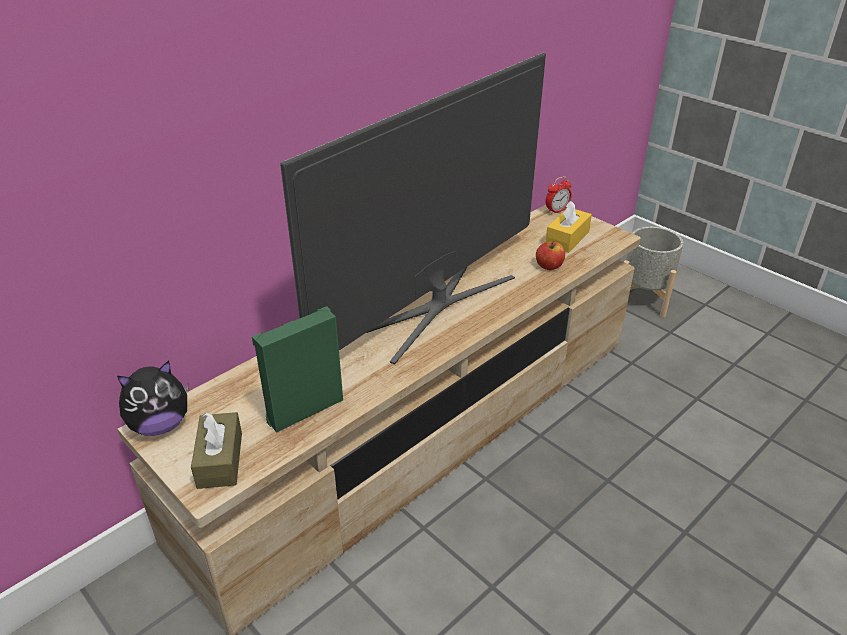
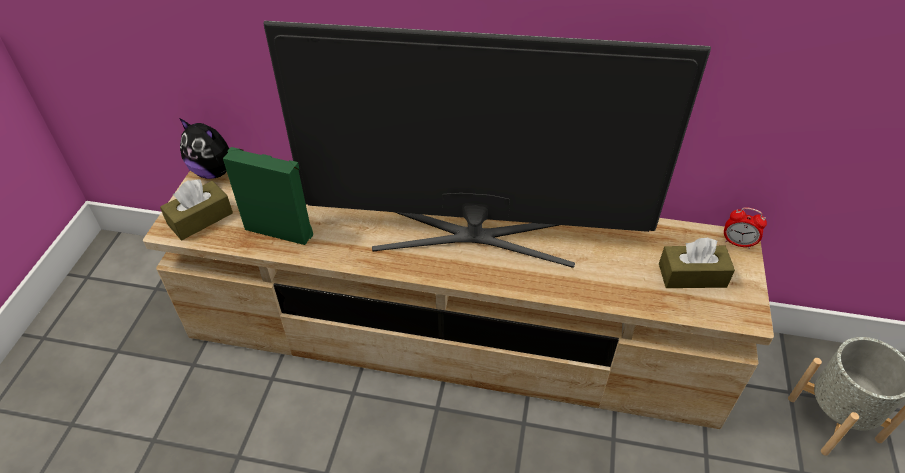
camera: 55 degrees right, 10 degrees up
(549, 266) = (623, 284): apple -> none
(567, 238) = (692, 275): yellow tissue box -> brown tissue box

